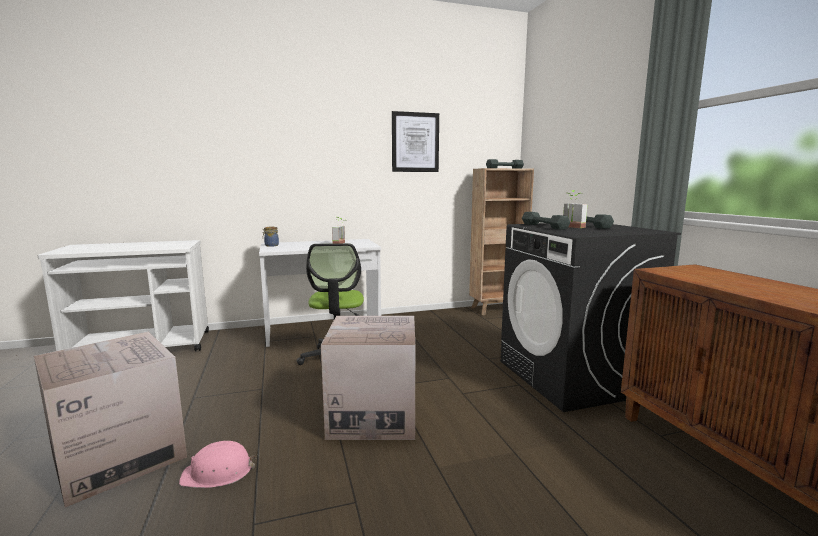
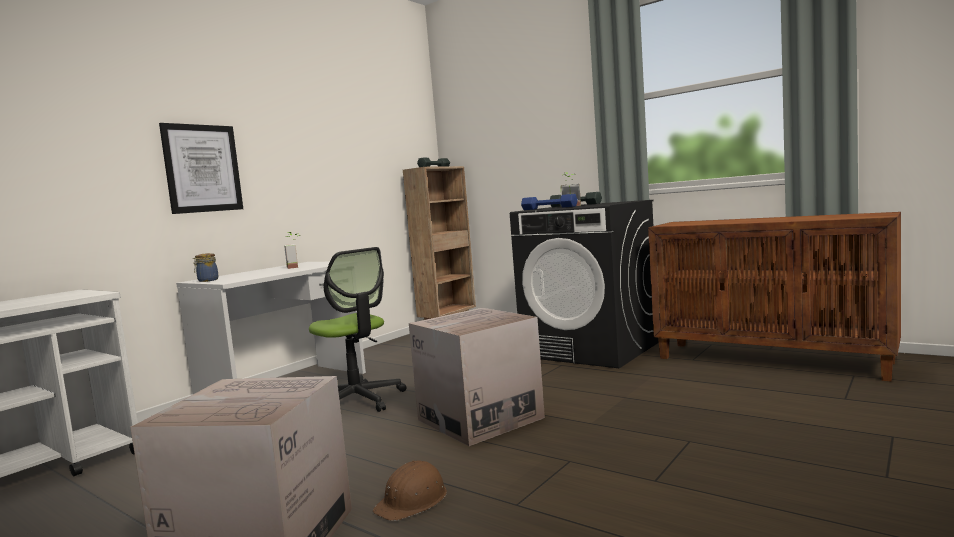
camera: 35 degrees left, 5 degrees down
(218, 472) = (413, 501): pink hard hat -> brown hard hat
(415, 142) = (342, 140): picture -> picture (202, 168)
(544, 226) = (549, 208): grey dumbbell -> blue dumbbell

